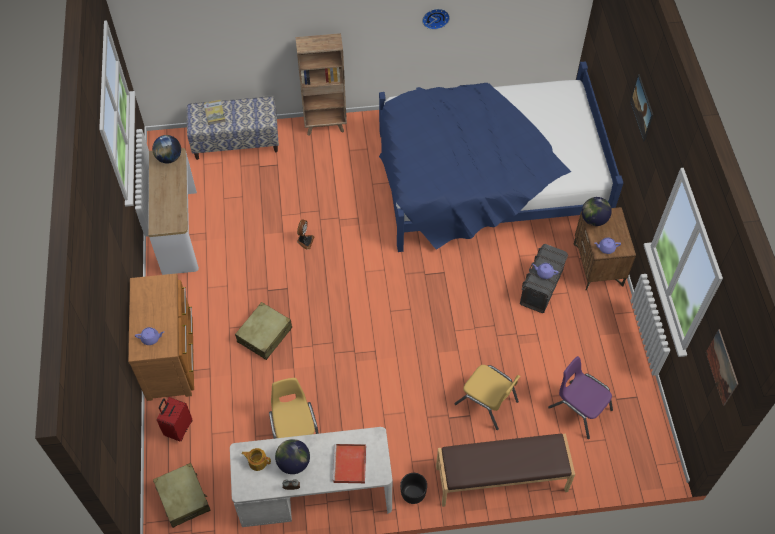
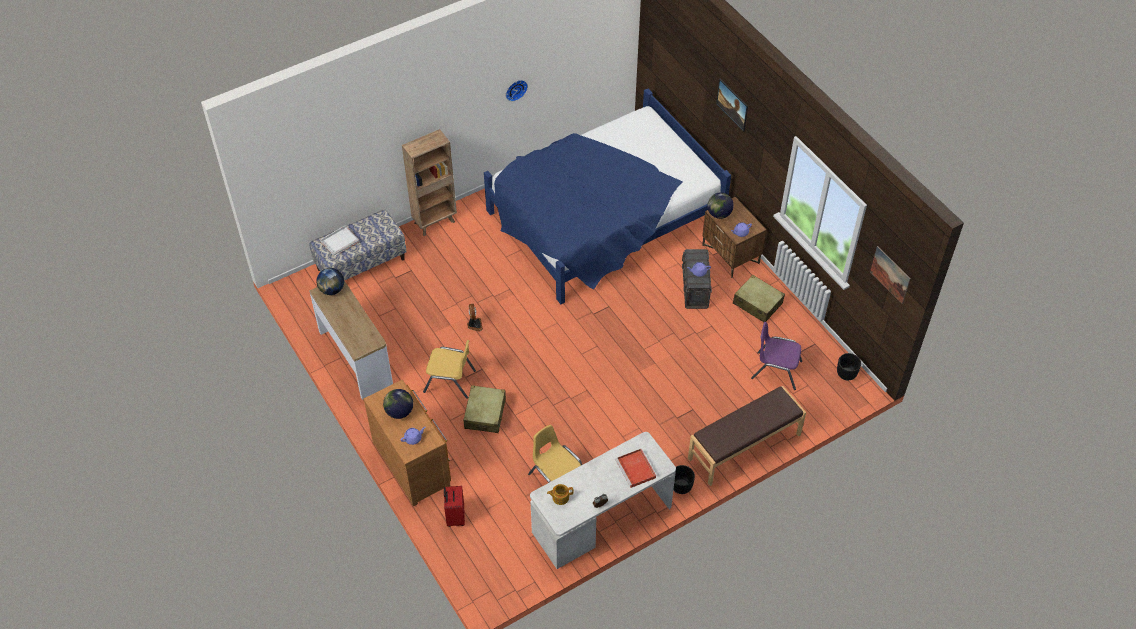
camera: 25 degrees left, 5 degrees down
(183, 498) = (493, 568): beige suitcase -> beige suitcase (757, 303)
(214, 113) = (340, 241): book -> white tray
(293, 463) = (590, 486): globe -> globe (399, 412)
(487, 402) = (701, 394): yellow chair -> yellow chair (450, 381)
(654, 444) = (846, 373): none -> black planter

